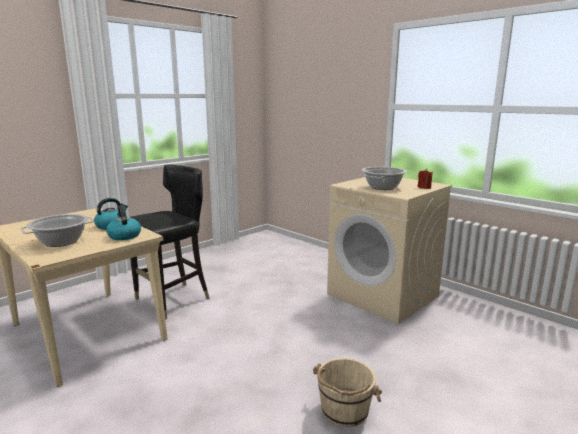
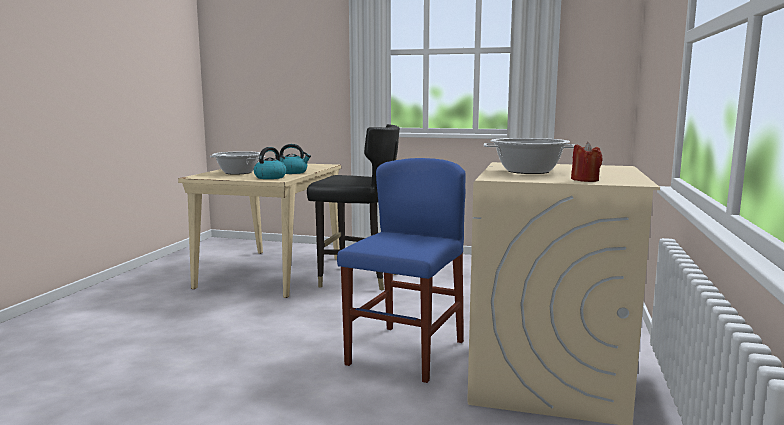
camera: 60 degrees right, 5 degrees down
(321, 321) = (406, 352): none -> blue chair
(344, 410) = (224, 404): beige bucket -> none

